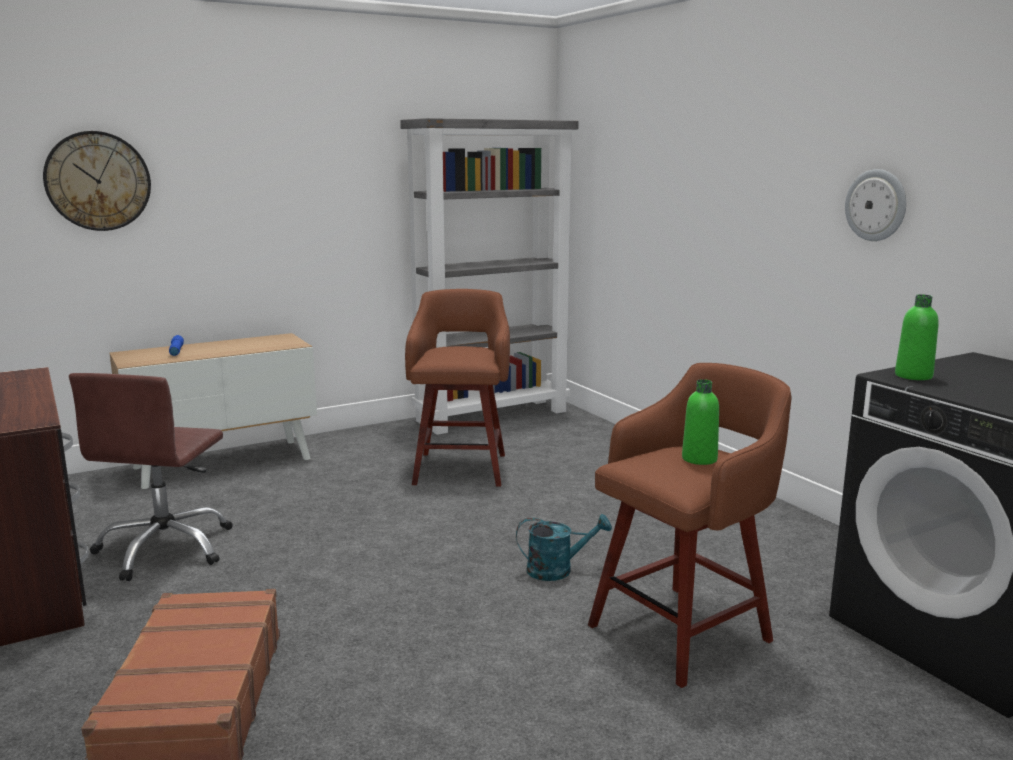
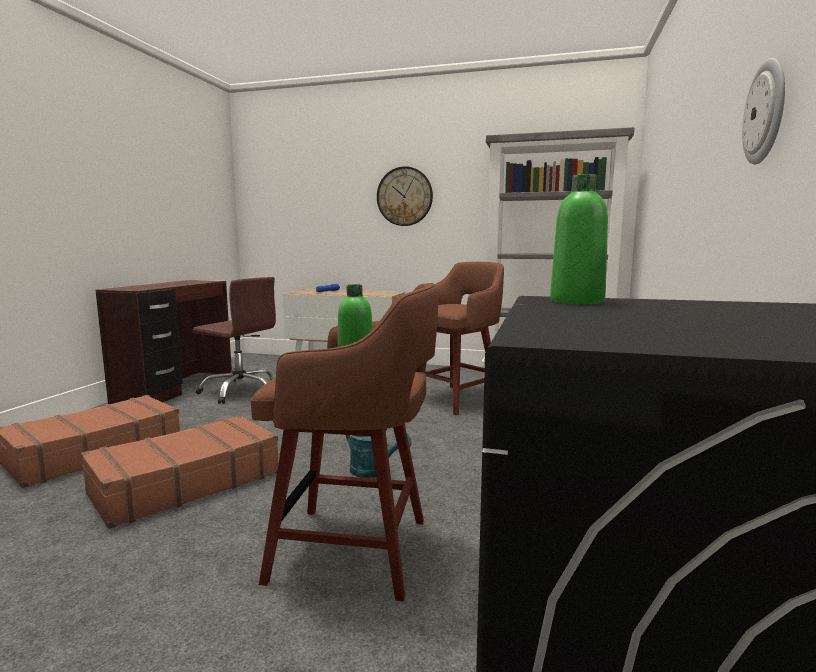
camera: 45 degrees right, 5 degrees down
(98, 181) = (307, 191): wall clock -> wall clock (404, 196)
(166, 548) = (241, 391): brown office chair -> brown office chair turned 120 degrees counterclockwise
(416, 666) = (186, 483): none -> brown suitcase

